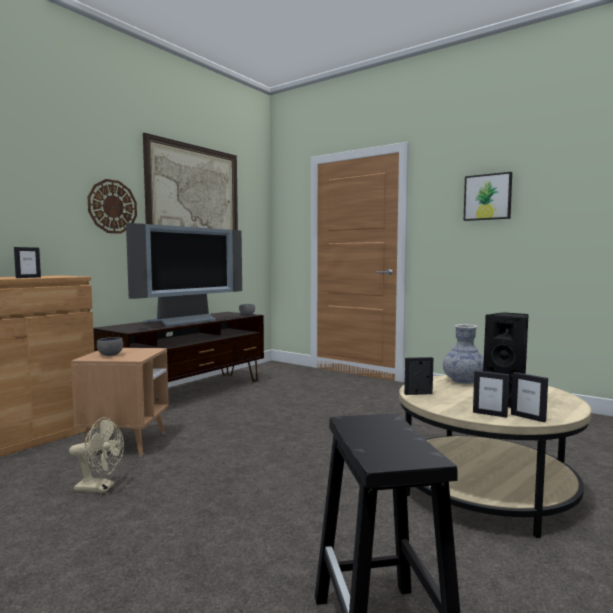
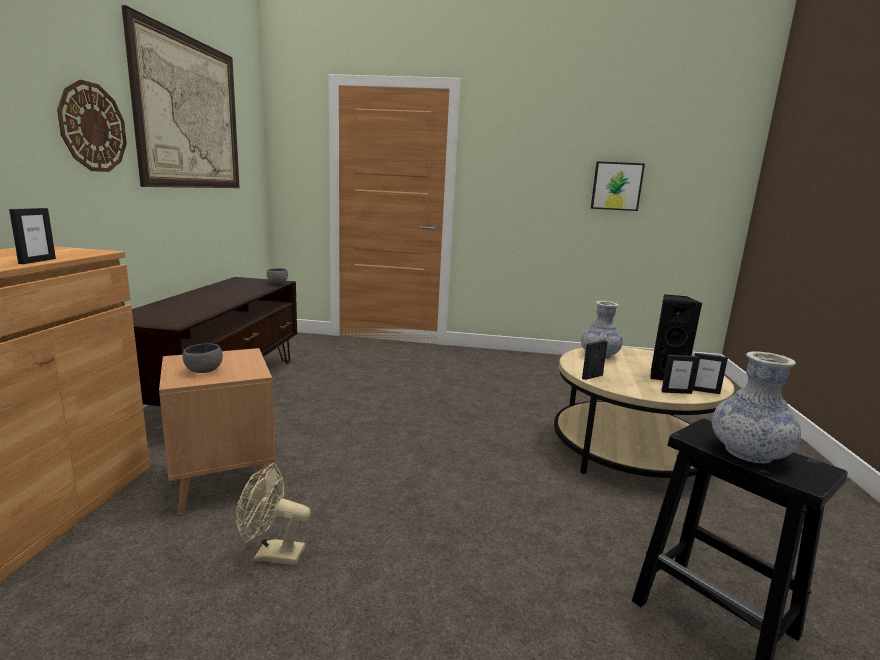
camera: 30 degrees left, 10 degrees up
(100, 488) = (271, 554): beige fan -> beige fan turned 150 degrees counterclockwise
(183, 321) = (214, 300): television -> none
(376, 438) = (748, 453): none -> vase
(487, 197) = (545, 155): picture -> picture (616, 186)

